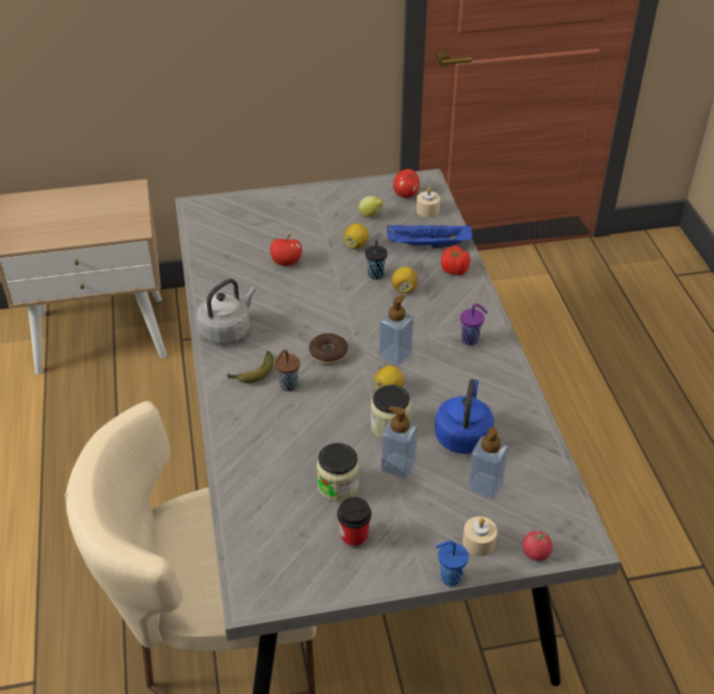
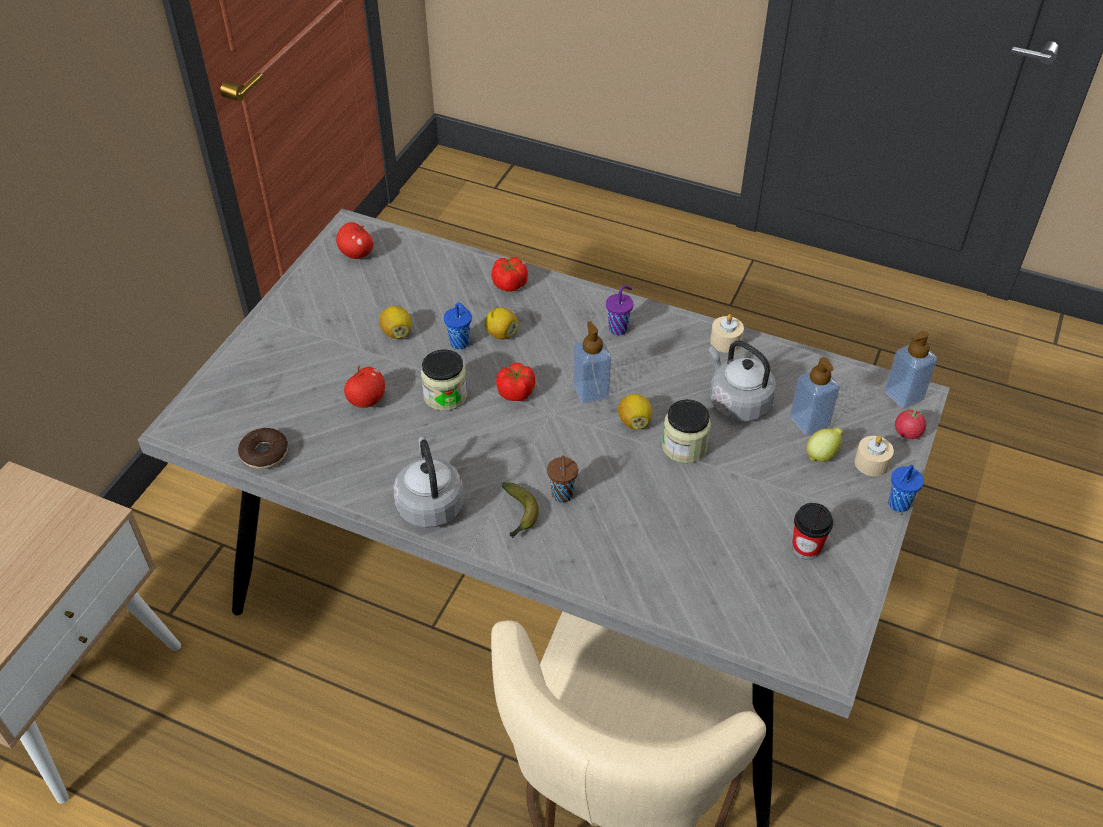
camera: 55 degrees left, 5 degrees up
(328, 354) = (543, 439): donut -> donut (264, 454)
(338, 486) = (732, 526): jar -> jar (445, 395)
(358, 321) = (516, 392): none -> tomato
(371, 216) = (361, 297): lemon -> lemon (822, 455)
(375, 276) = (460, 343): black cup -> blue cup
(398, 466) = (740, 468): soap dispenser -> soap dispenser (903, 395)
(427, 210) = (399, 252): beige candle -> beige candle (725, 341)
(427, 246) = (454, 283): blue tray -> none
(463, 435) = (737, 402): blue kettle -> grey kettle

